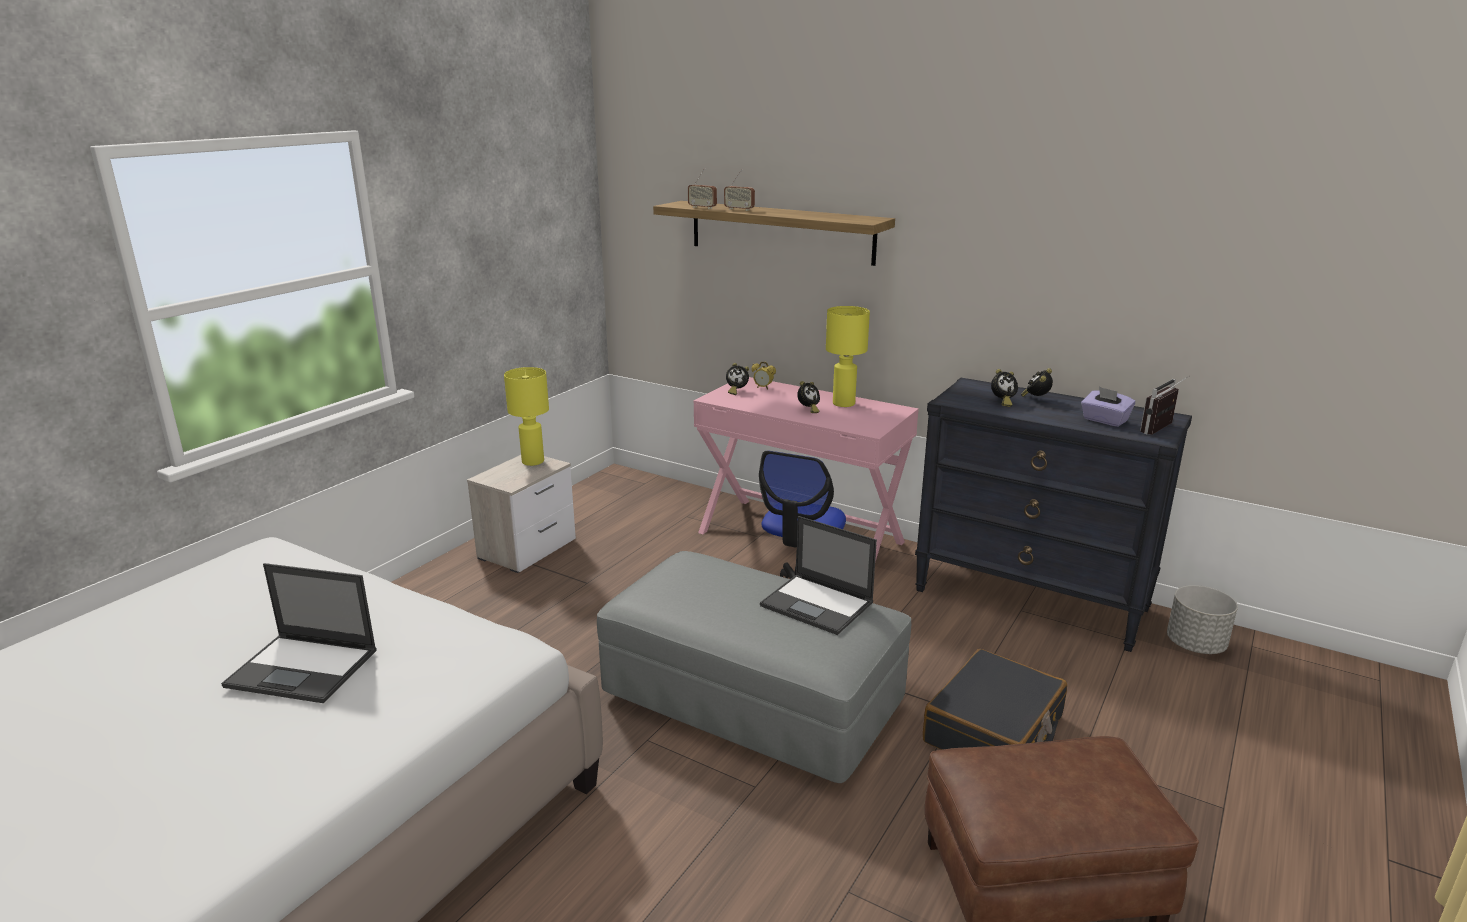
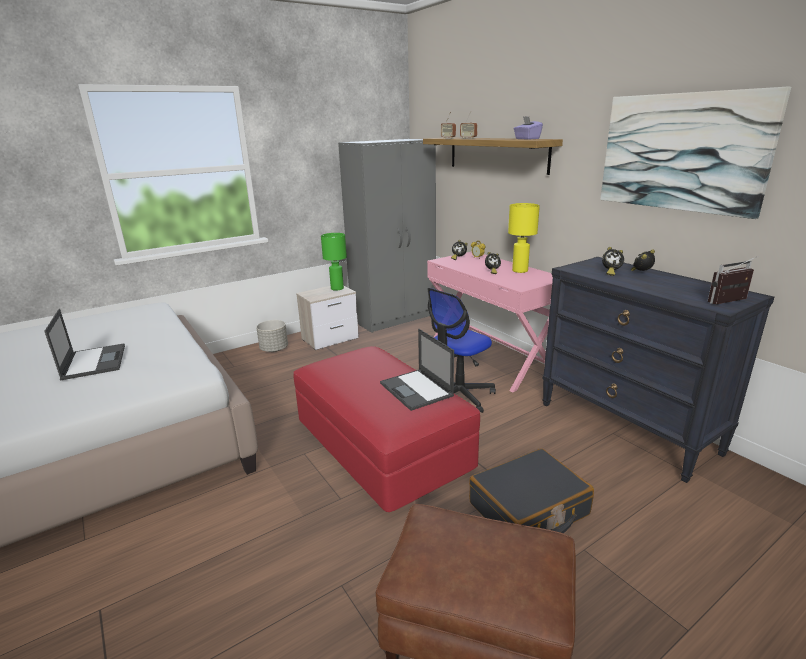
camera: 25 degrees right, 0 degrees up
(304, 668) = (94, 361): laptop -> laptop turned 150 degrees counterclockwise
(532, 461) = (337, 288): yellow table lamp -> green table lamp
(605, 494) = (394, 317): none -> grey wardrobe
(752, 700) = (381, 447): grey ottoman -> red ottoman
(1068, 246) = (681, 152): none -> picture
(1104, 420) = (684, 291): purple tissue box -> purple tissue box (526, 139)
(1195, 645) = (751, 491): grey planter -> grey planter (274, 349)

